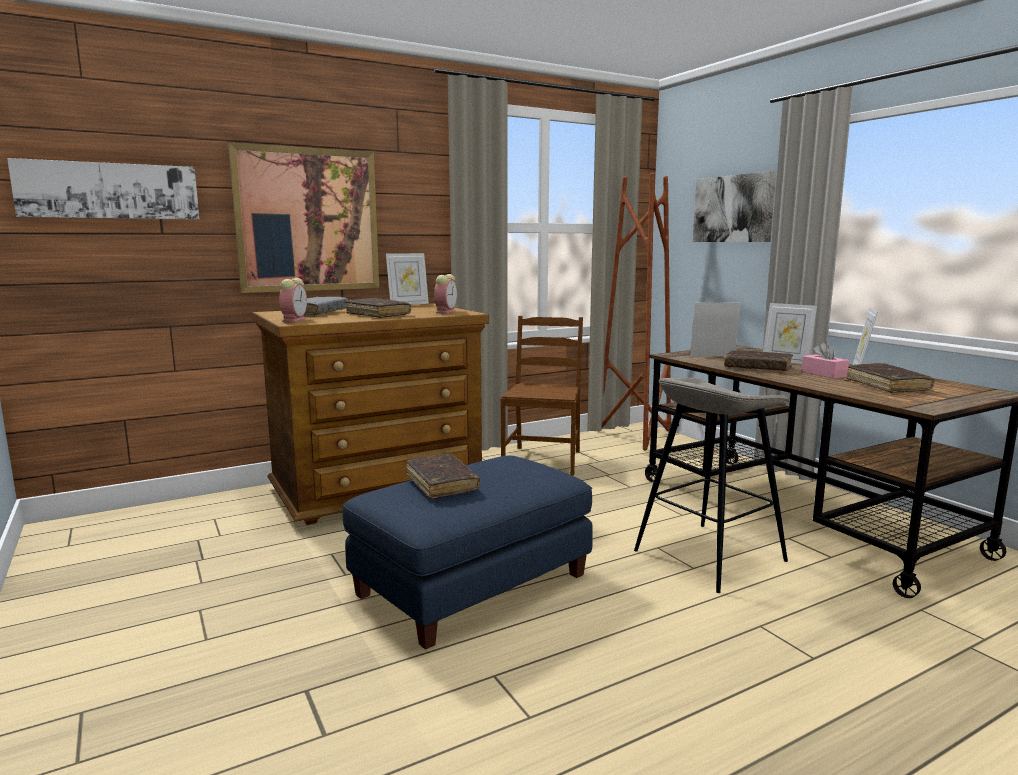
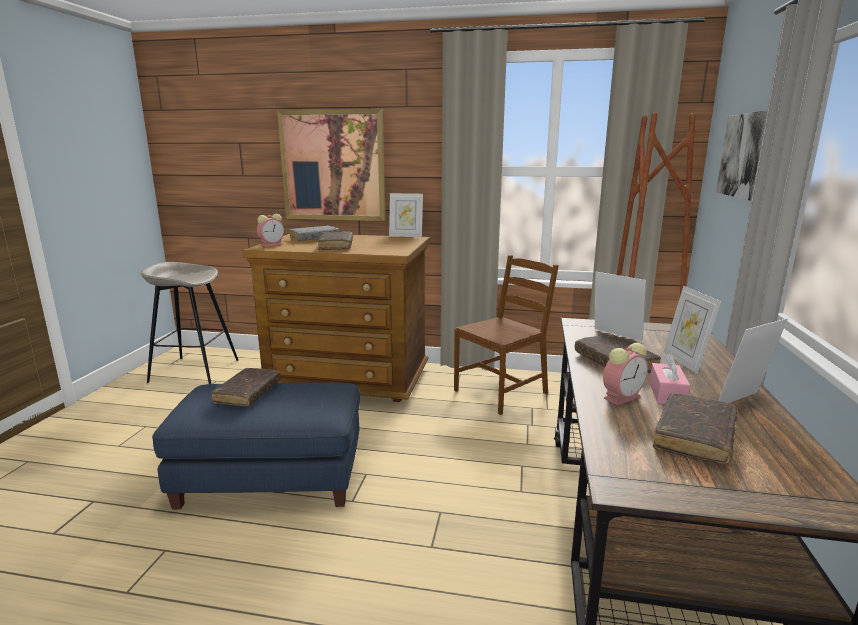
camera: 40 degrees right, 5 degrees up
(109, 191) = (213, 148): picture -> none
(445, 312) = (389, 249): alarm clock -> alarm clock (622, 397)
(708, 555) = (466, 542): grey stool -> grey stool (194, 370)

